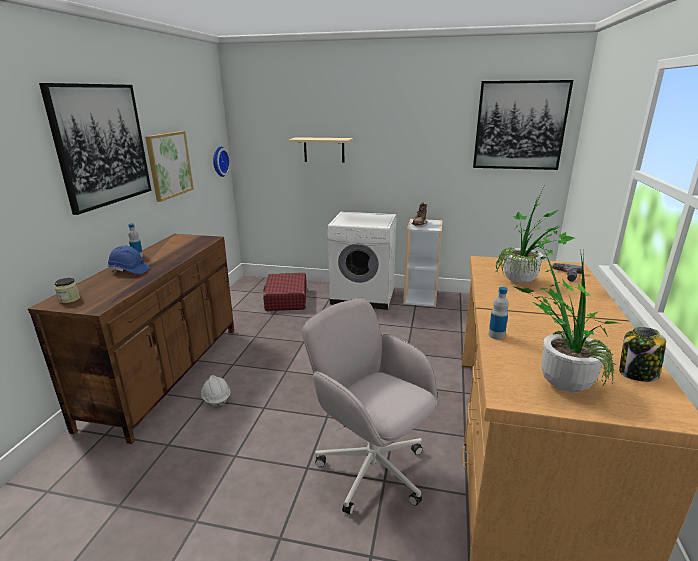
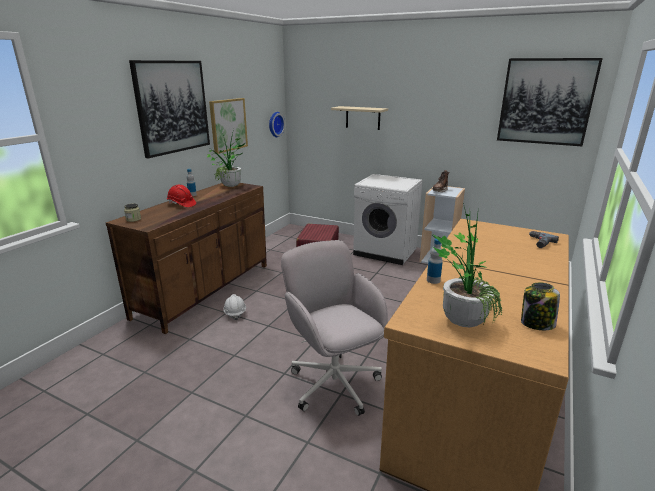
camera: 15 degrees right, 0 degrees up
(129, 270) = (181, 204): blue hard hat -> red hard hat
(523, 283) = (491, 245): potted plant -> potted plant (230, 187)

